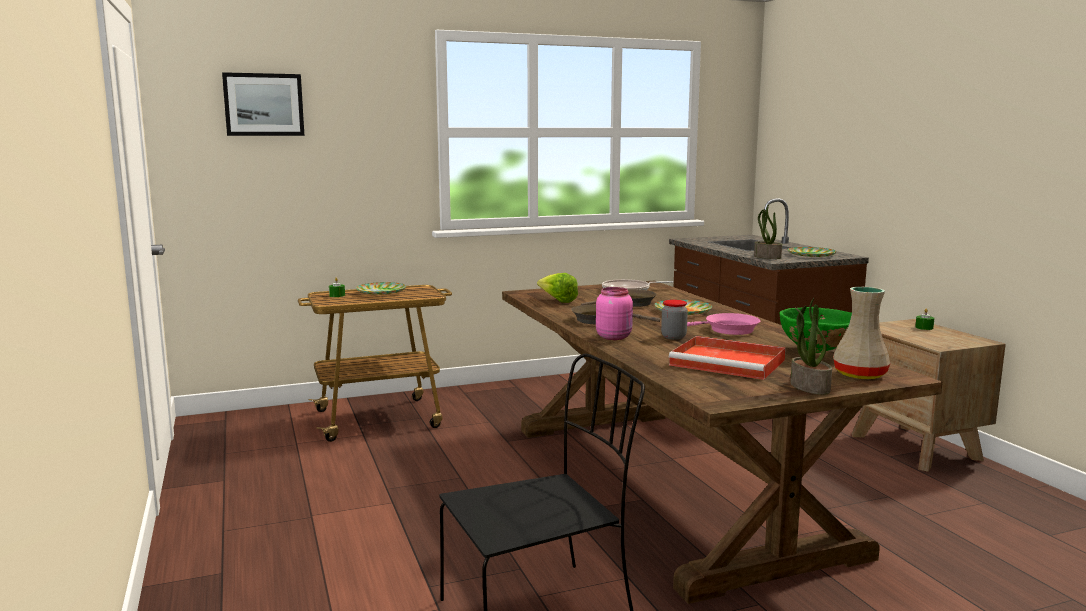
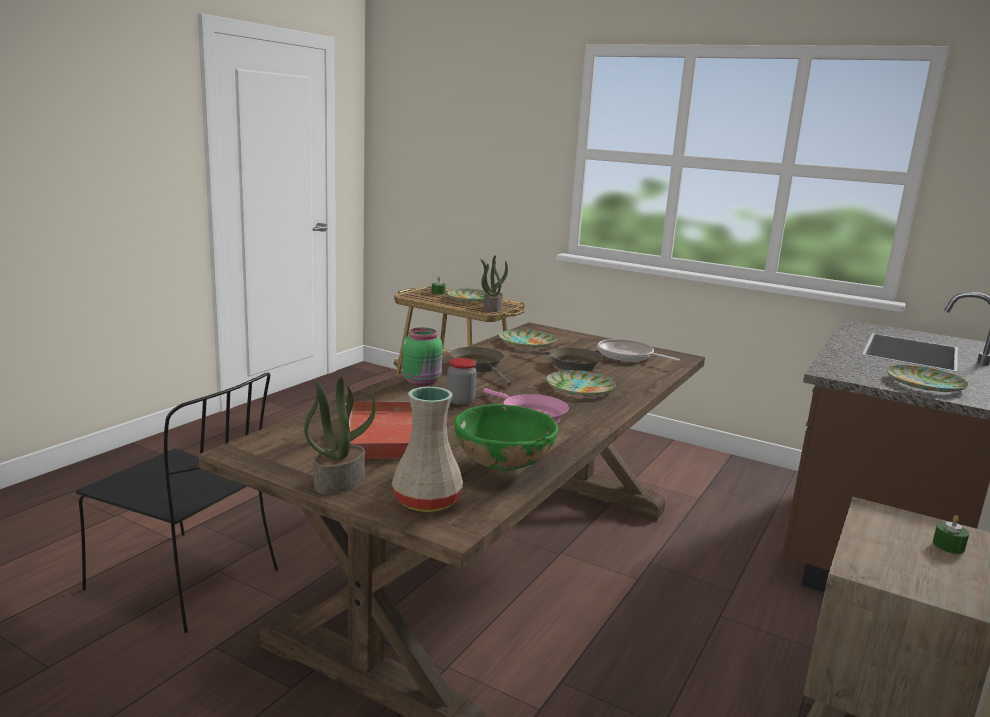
camera: 50 degrees right, 5 degrees up
(264, 104) = (438, 118): picture -> none
(557, 301) = (527, 342): lettuce -> plate
(614, 337) = (422, 381): pink jar -> green jar
(766, 257) = (842, 366): potted plant -> potted plant (492, 308)

